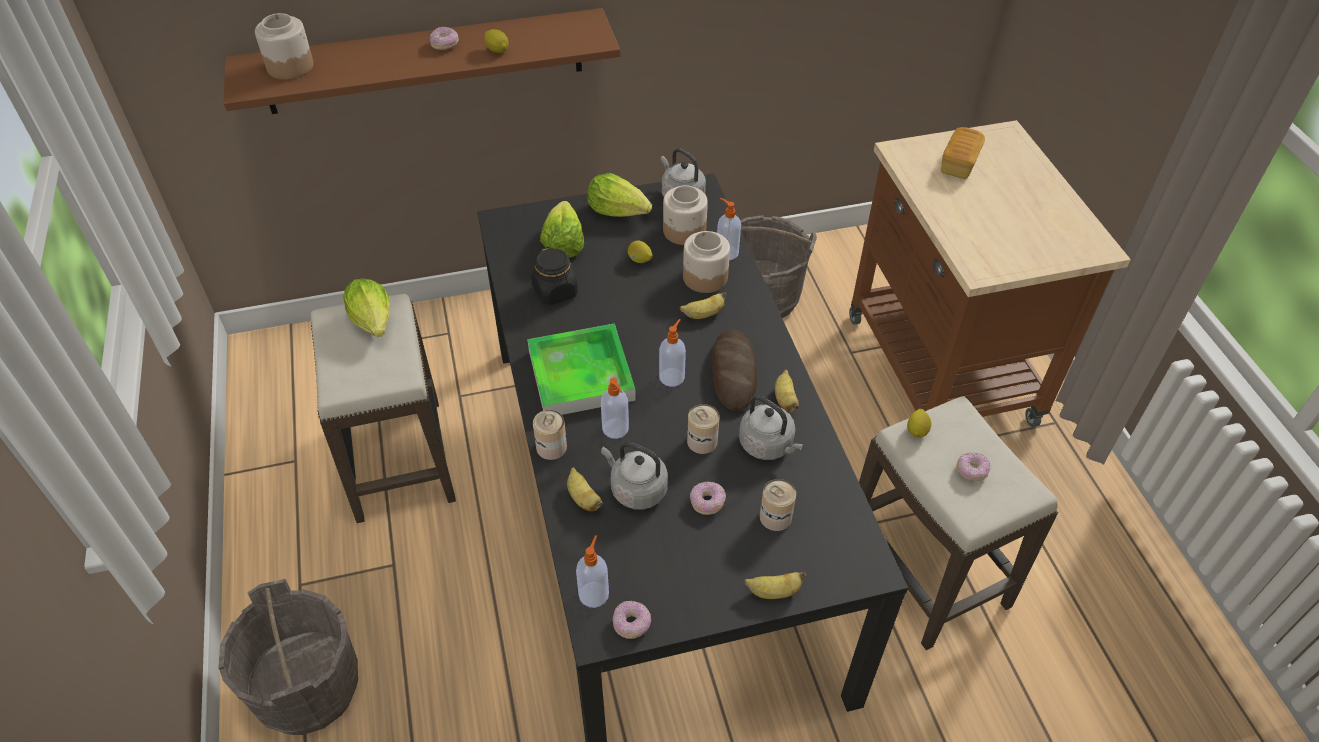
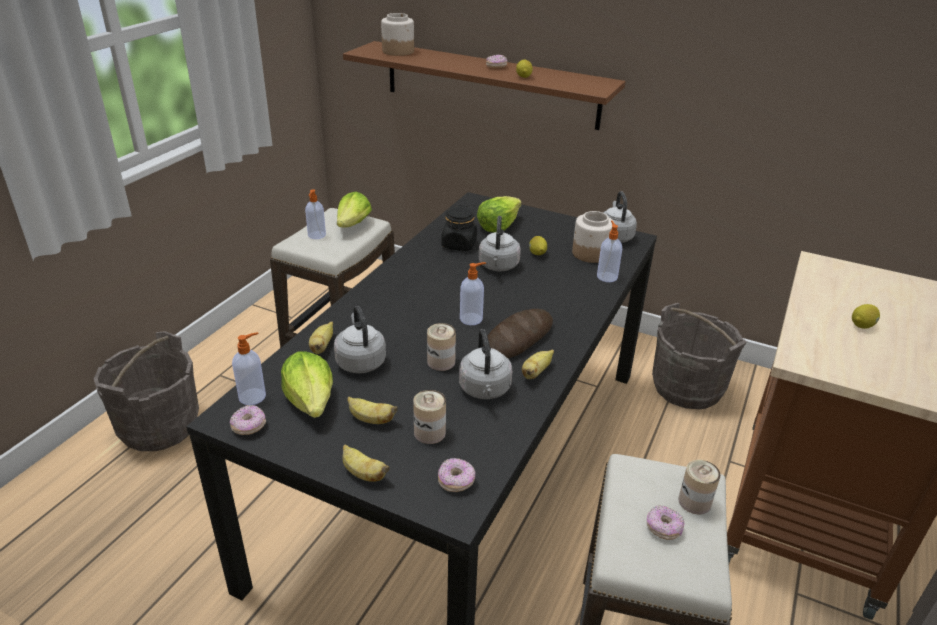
camera: 40 degrees right, 15 degrees down
(551, 447) = (343, 312): can -> can (694, 501)
(581, 375) = (414, 289): tray -> none
(616, 429) = (394, 325): soap dispenser -> soap dispenser (316, 235)
(618, 210) = (558, 226): lettuce -> lettuce (311, 401)
(623, 298) = (498, 266): none -> grey kettle
(703, 314) = (541, 299): banana -> banana (370, 420)
(705, 277) = (571, 281): jar -> none
(707, 502) = (395, 395): donut -> donut (456, 481)
(917, 431) = (645, 471): lemon -> lemon (862, 325)
(959, 164) = (871, 291): bread -> none

